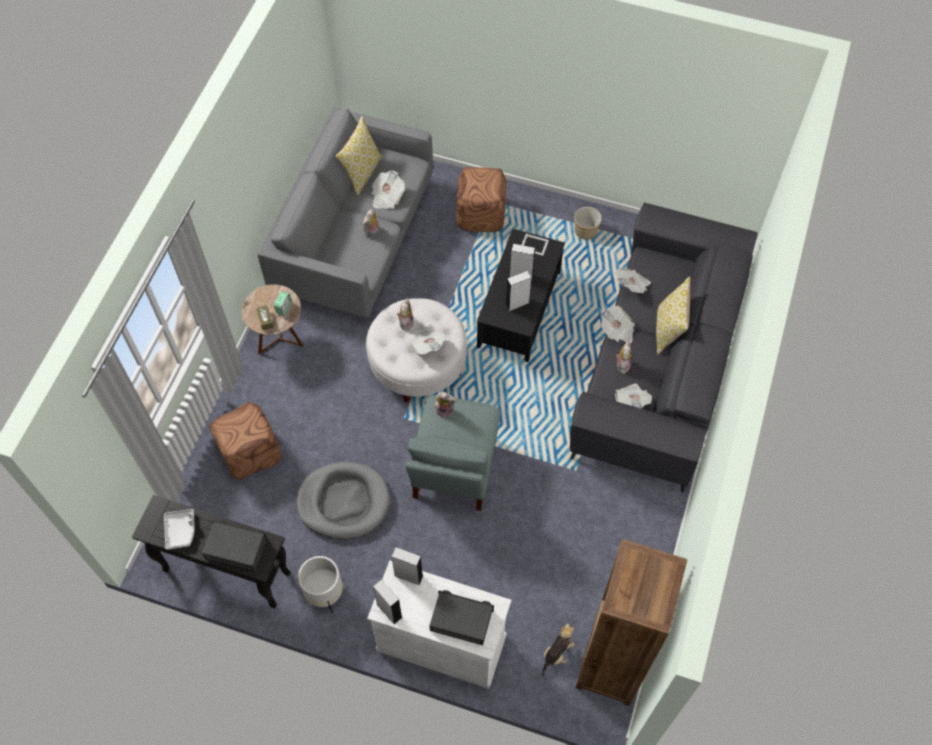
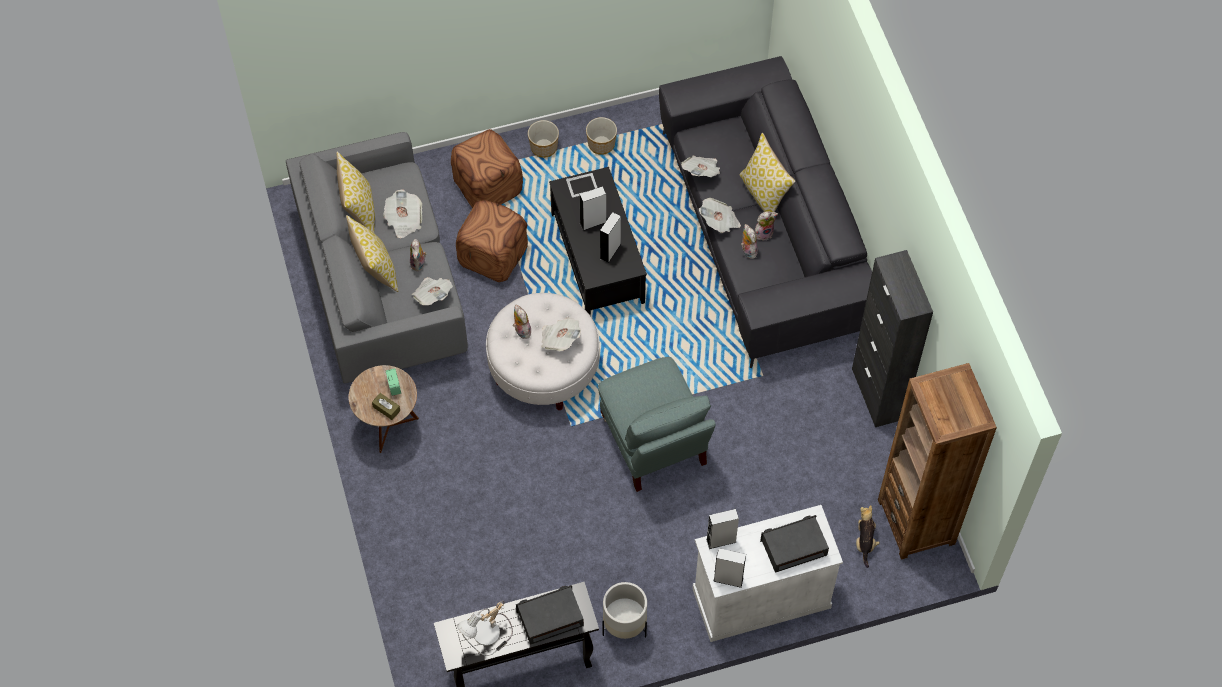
camera: 35 degrees left, 0 degrees up
(181, 531) = (487, 636): grey tray -> table lamp
(249, 451) = (449, 547): brown ottoman -> brown ottoman (492, 255)
(339, 219) = (375, 269): none -> pillow
(343, 502) = (576, 535): grey dog bed -> none
(445, 410) = (626, 387): plush toy -> plush toy (763, 232)
(542, 209) = (544, 147): none -> planter
(631, 401) = (780, 278): newspaper -> newspaper (433, 295)
(656, 542) = (877, 394): none -> black cabinet

